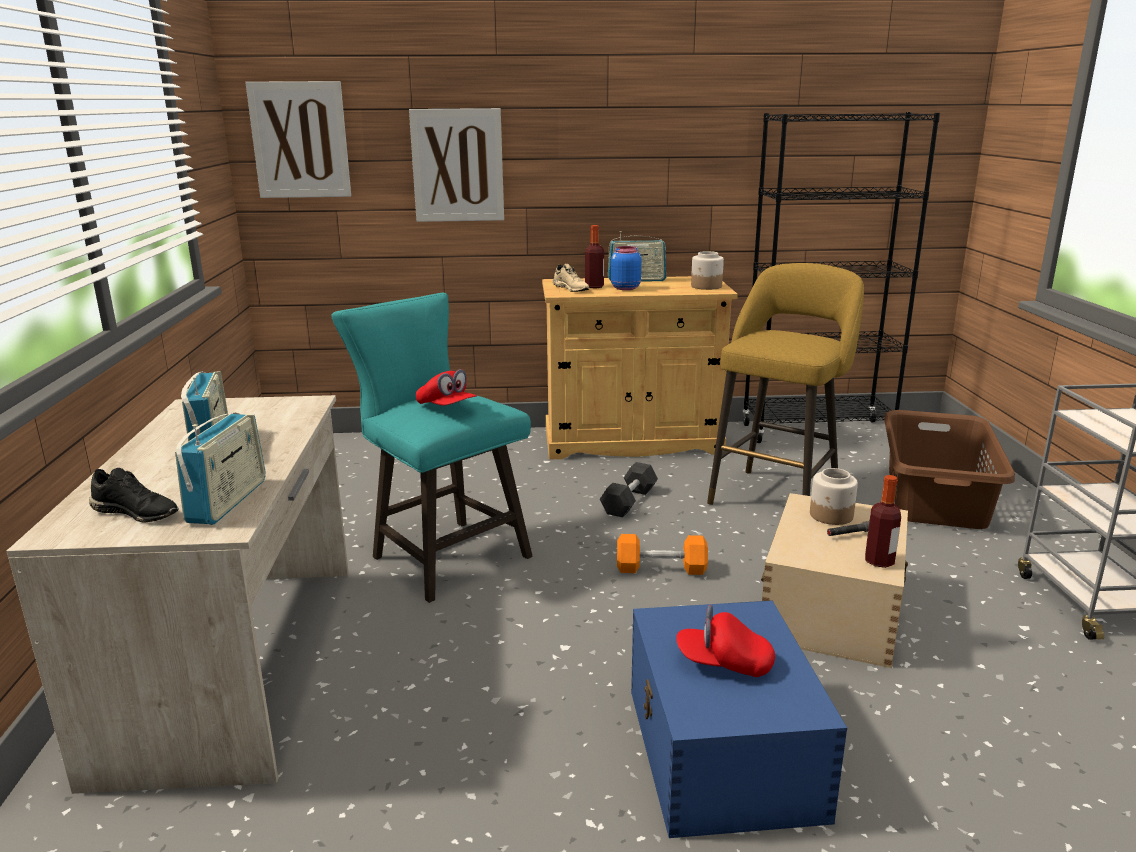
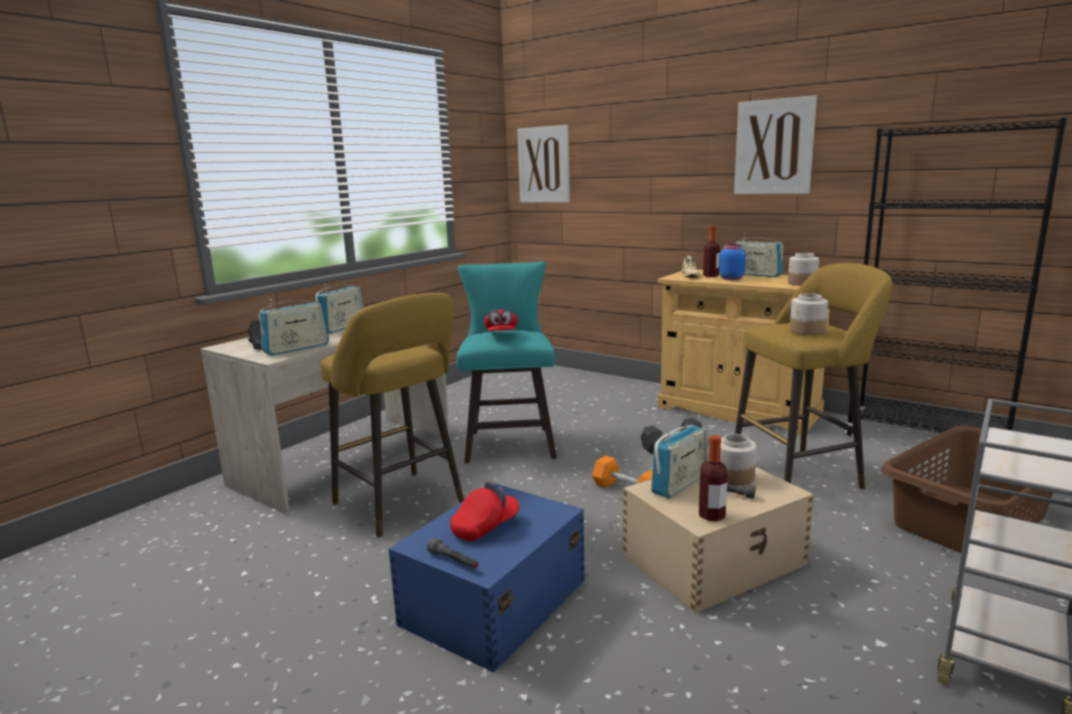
camera: 40 degrees right, 5 degrees down
(434, 691) = (402, 505): none -> yellow stool
(457, 165) = (636, 181): picture -> picture (774, 147)
(724, 663) = (485, 527): red cap -> red cap turned 90 degrees clockwise
(766, 717) = (454, 561): none -> grey flashlight
(797, 342) = (807, 331): none -> jar
(803, 539) = (679, 483): none -> radio

